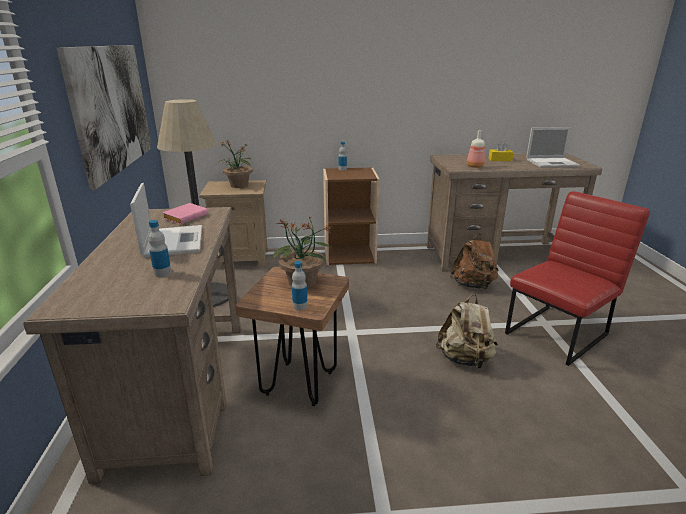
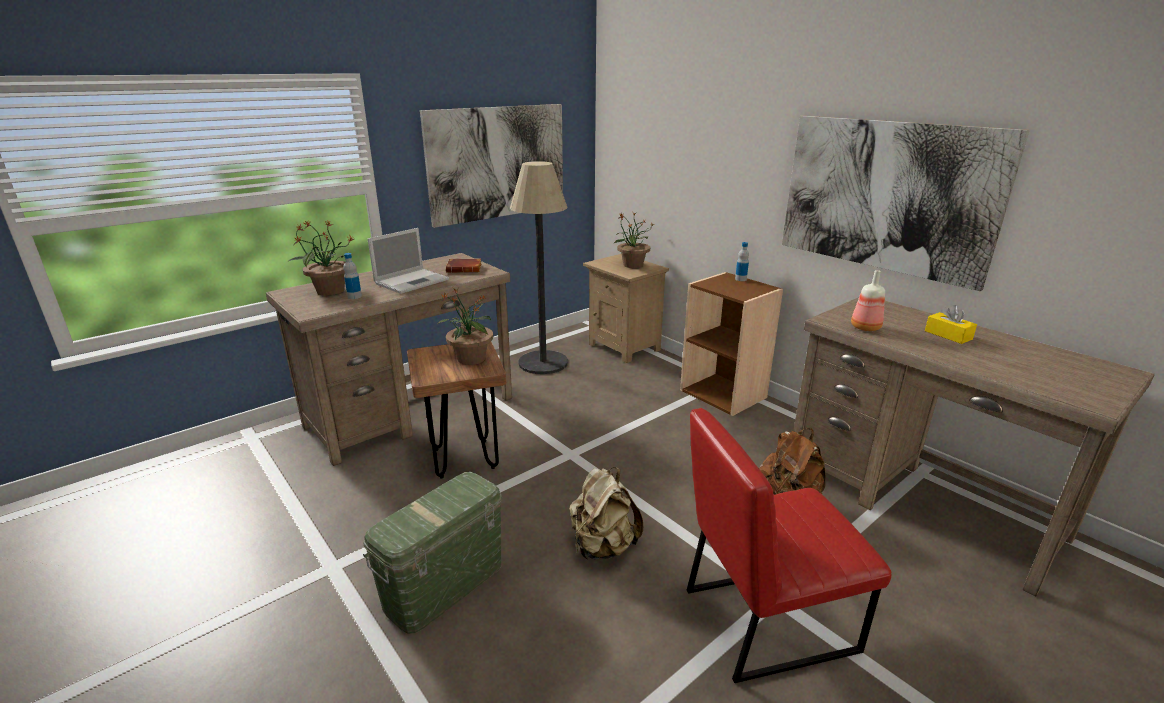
camera: 55 degrees right, 0 degrees up
(114, 282) = (329, 291): none -> potted plant
(186, 217) = (465, 269): pink book -> brown book
(300, 306) = (427, 371): bottle -> none
(432, 91) = (886, 196): none -> picture
(458, 448) = (444, 585): none -> green storage box
(552, 163) = (1033, 373): laptop -> none
(558, 333) = (764, 619): red chair -> red chair turned 150 degrees clockwise

